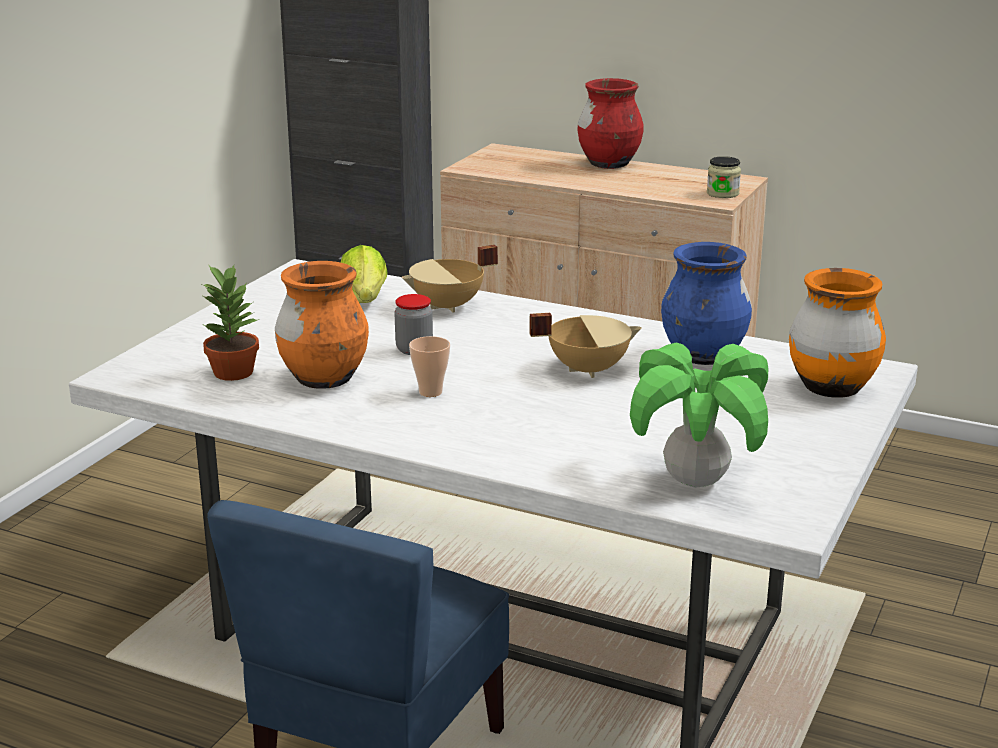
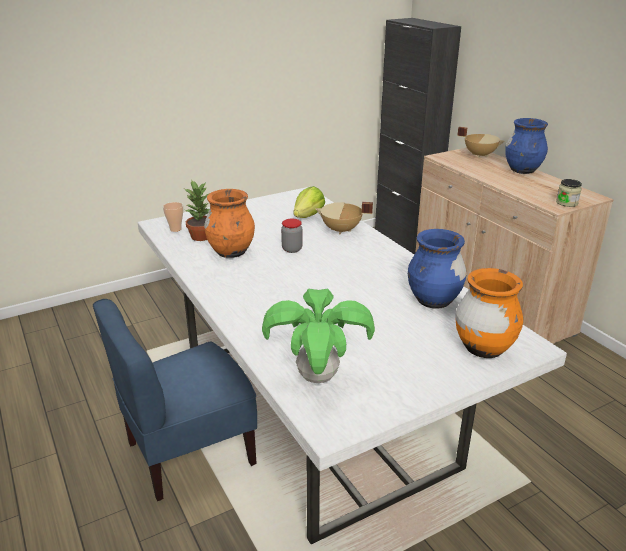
camera: 35 degrees right, 5 degrees up
(430, 392) = (266, 274): cup -> cup (175, 229)
(587, 369) = (359, 287): beige cooking pot -> beige cooking pot (479, 155)
(609, 164) = (522, 170): red vase -> blue vase

